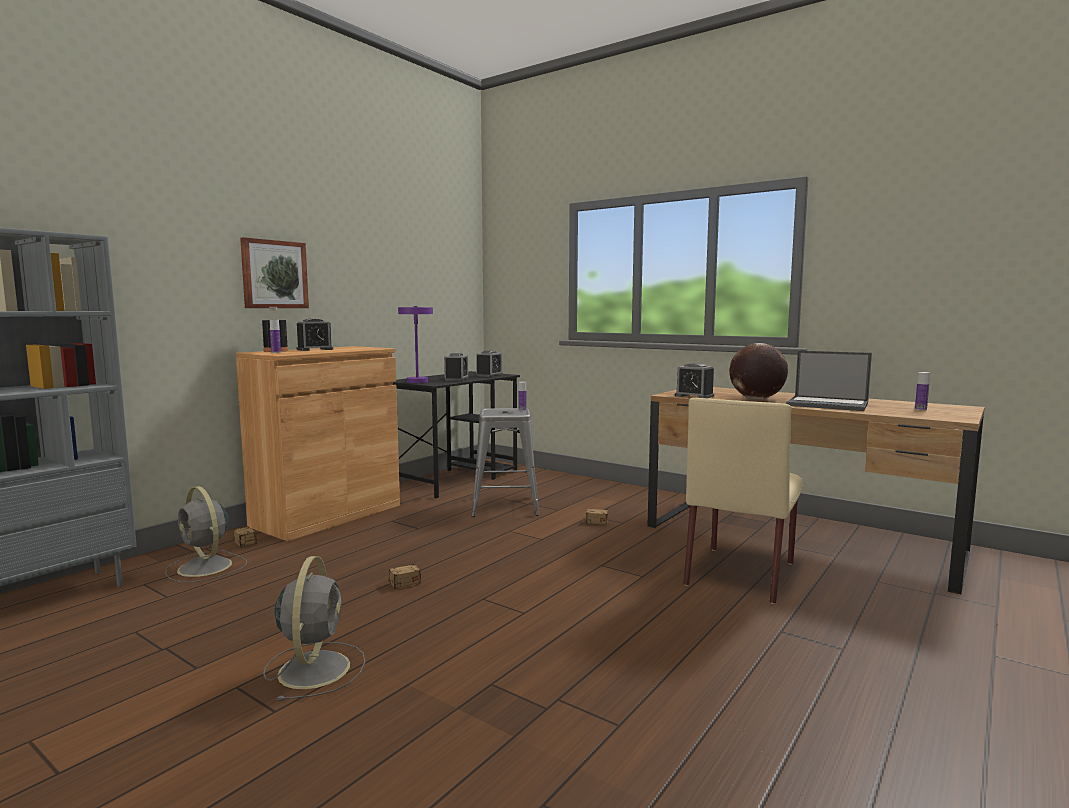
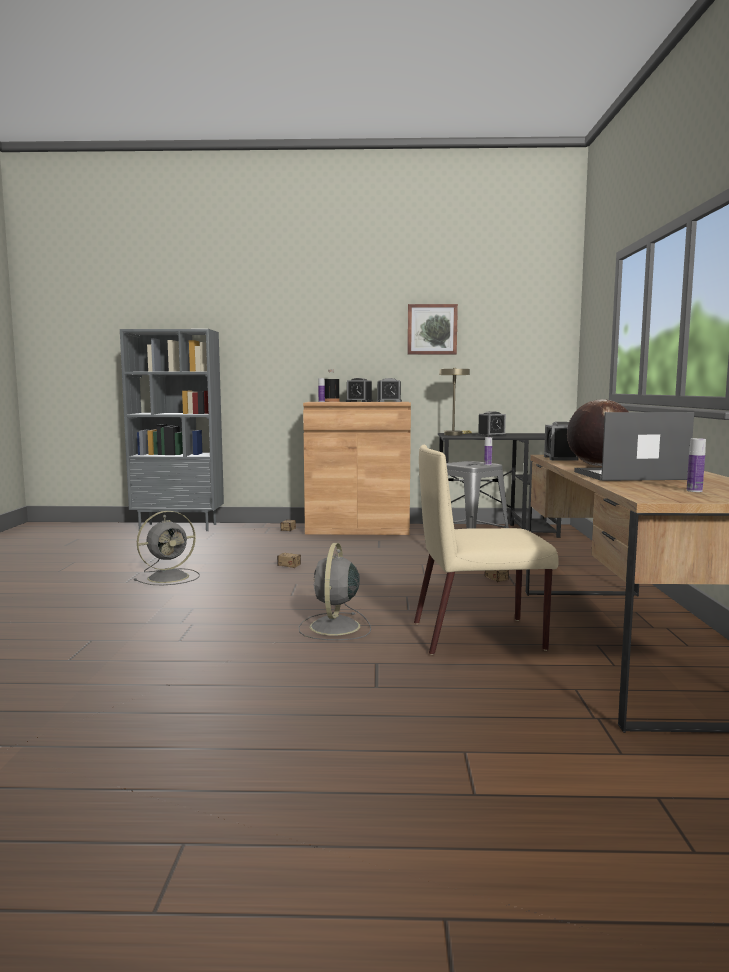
camera: 55 degrees right, 0 degrees up
(206, 568) = (247, 534): grey fan -> grey fan (334, 627)
(274, 274) = (344, 346): picture -> picture (432, 329)
(416, 381) = (455, 434): purple table lamp -> beige table lamp
(489, 375) = (537, 436): alarm clock -> alarm clock (388, 401)
(828, 404) = (628, 476): laptop -> laptop turned 90 degrees clockwise

